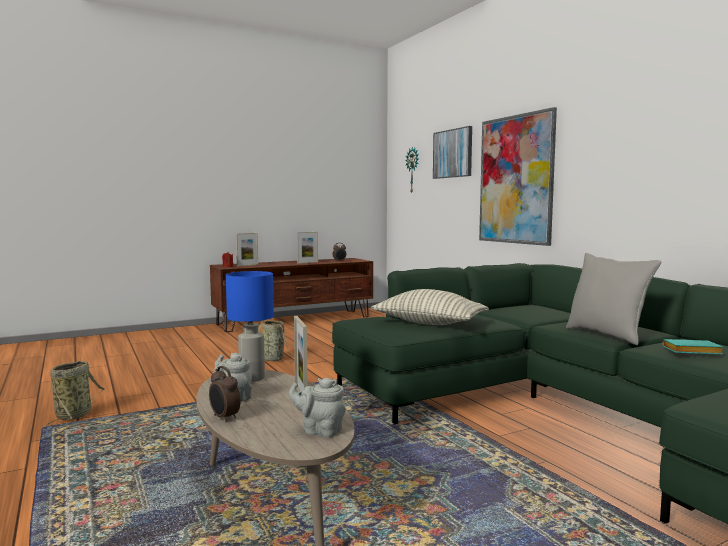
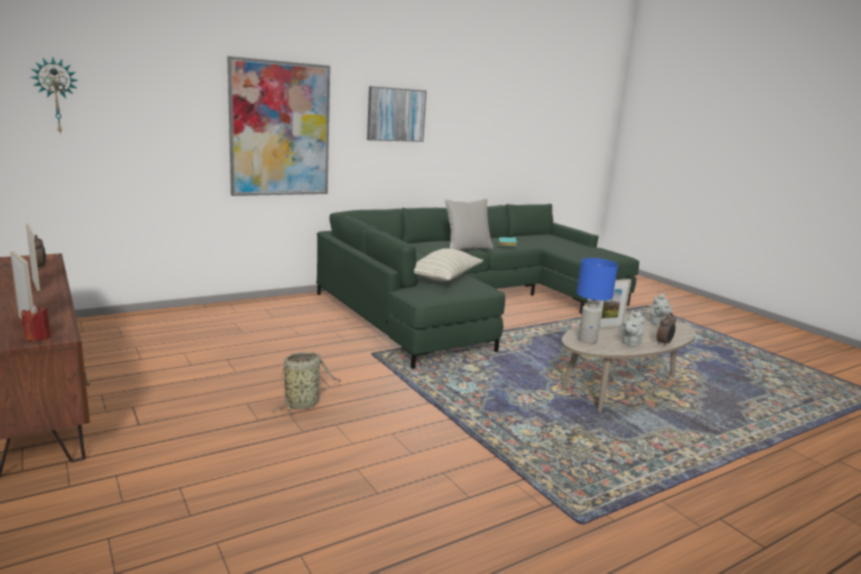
camera: 95 degrees left, 10 degrees up
(75, 415) = (534, 513): basket -> none
(453, 153) = (164, 84): picture -> picture (396, 114)

